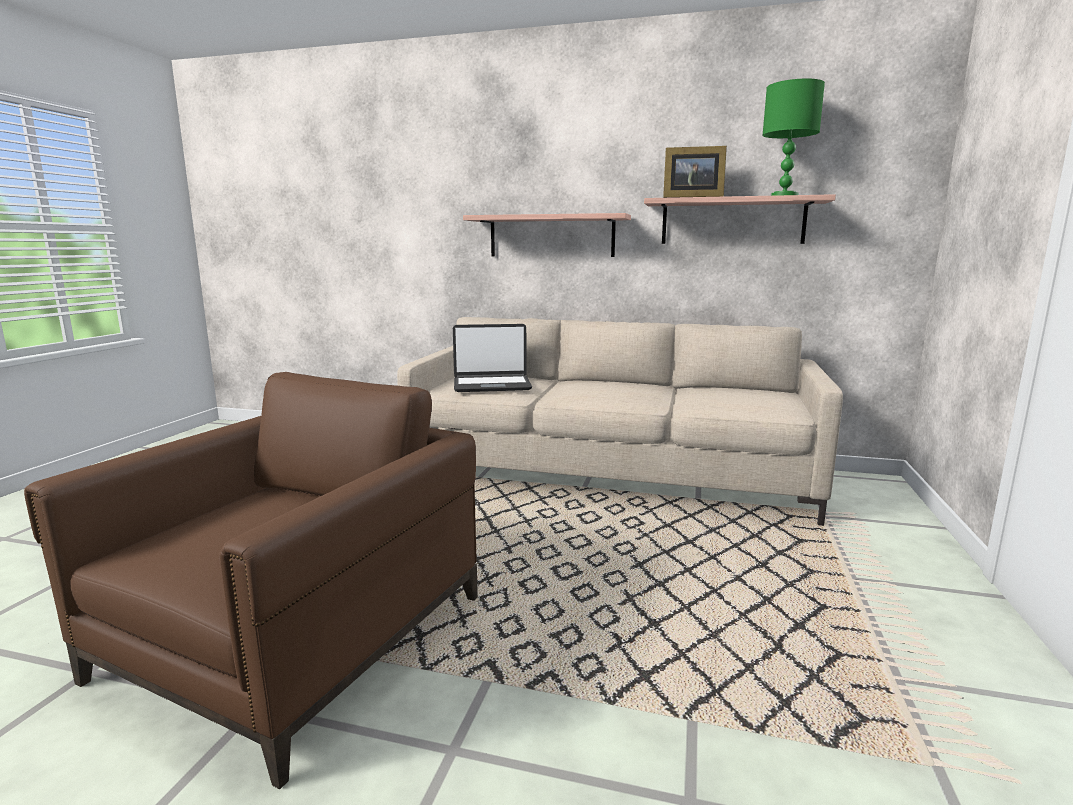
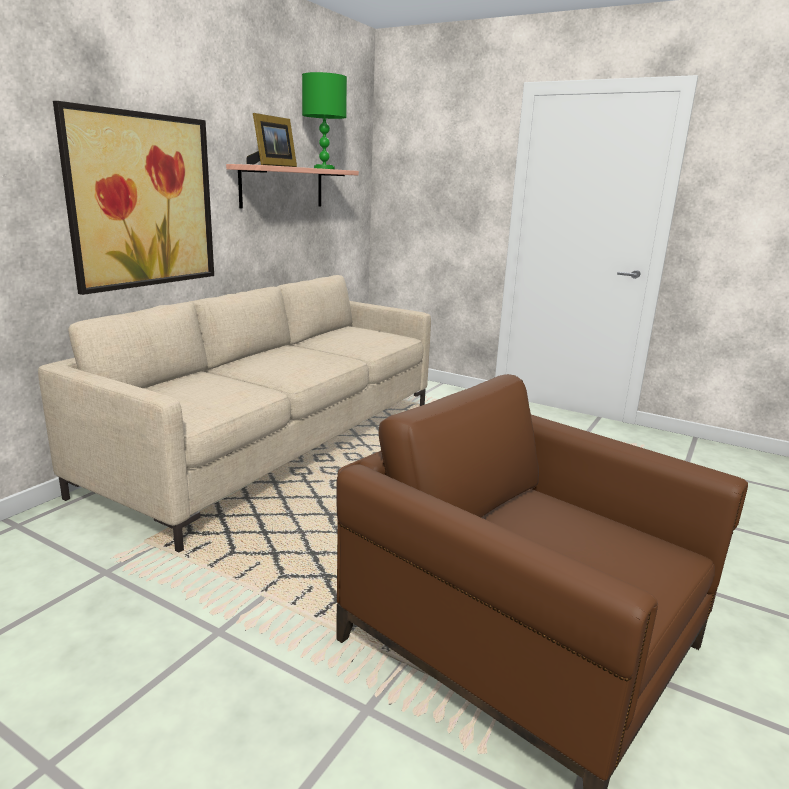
camera: 75 degrees left, 5 degrees up
(492, 385) = (210, 392): laptop -> none
(551, 236) = (142, 201): shelf -> picture

